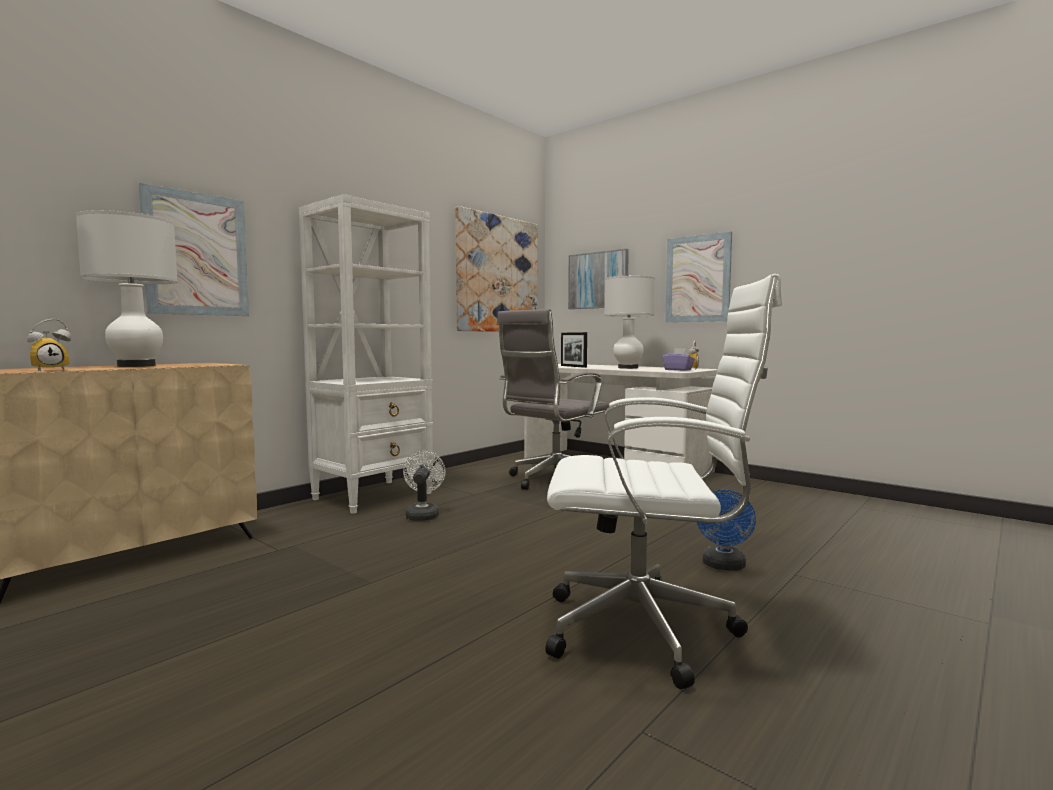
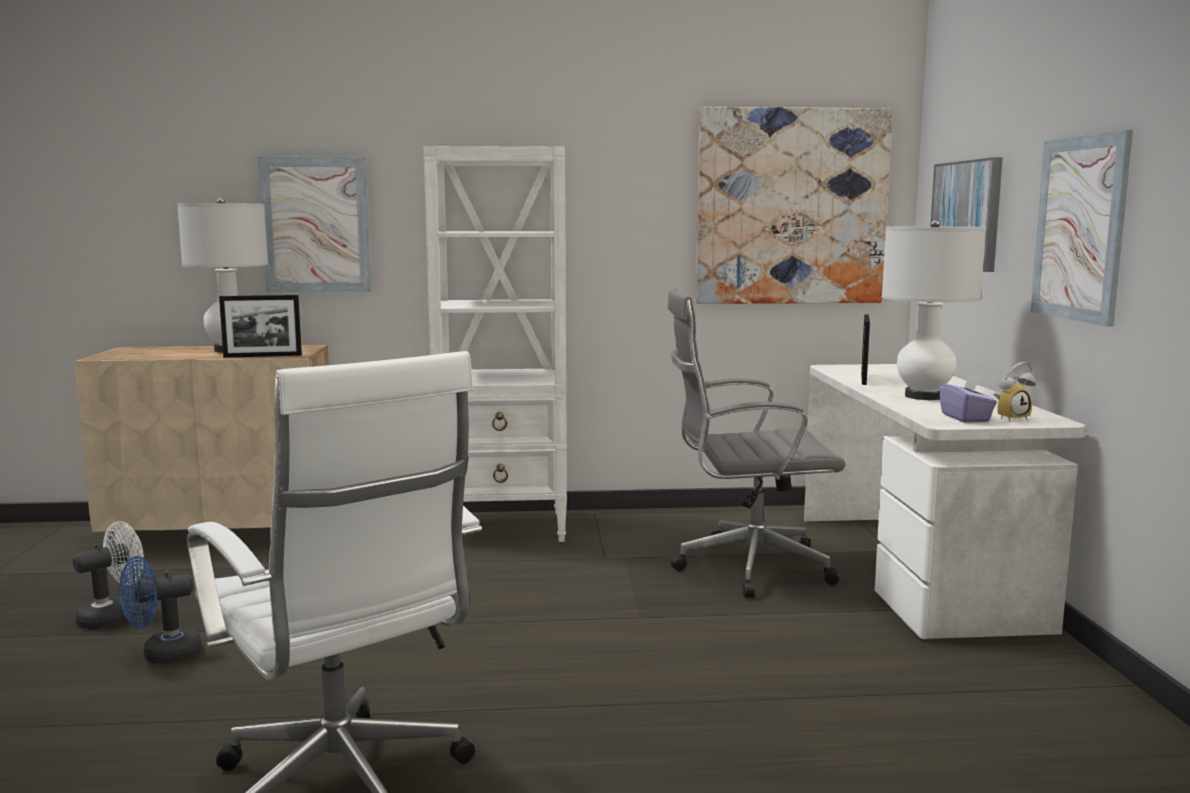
camera: 45 degrees right, 5 degrees up
(50, 370) = (140, 356): alarm clock -> none
(198, 365) = (262, 356): none -> picture frame
(423, 514) = (492, 568): white fan -> white fan (113, 616)
(724, 566) = (616, 776): blue fan -> blue fan (162, 655)

